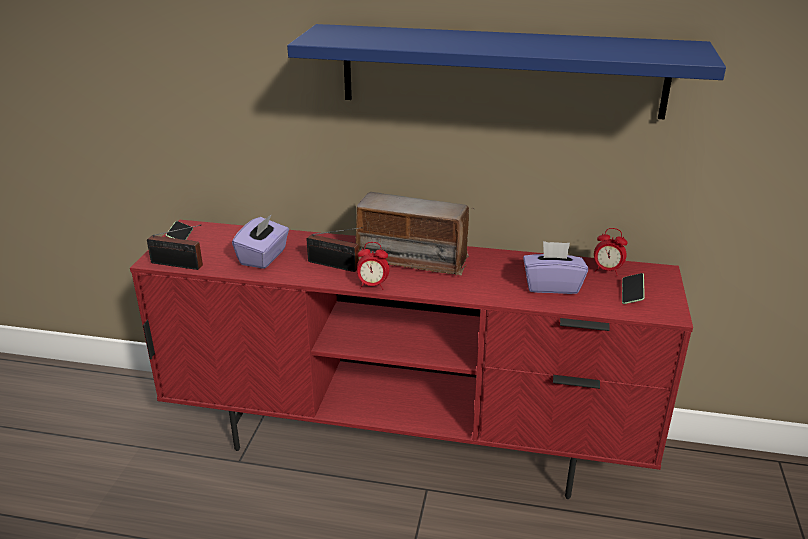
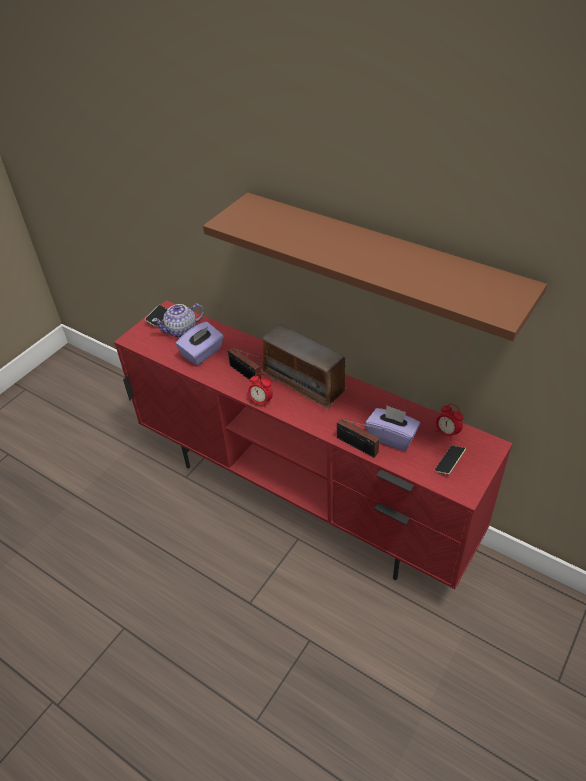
camera: 25 degrees right, 15 degrees up
(179, 265) = (145, 347): radio -> radio (359, 447)
(221, 242) = (182, 330): none -> teapot
(501, 71) = (380, 261): blue shelf -> brown shelf

